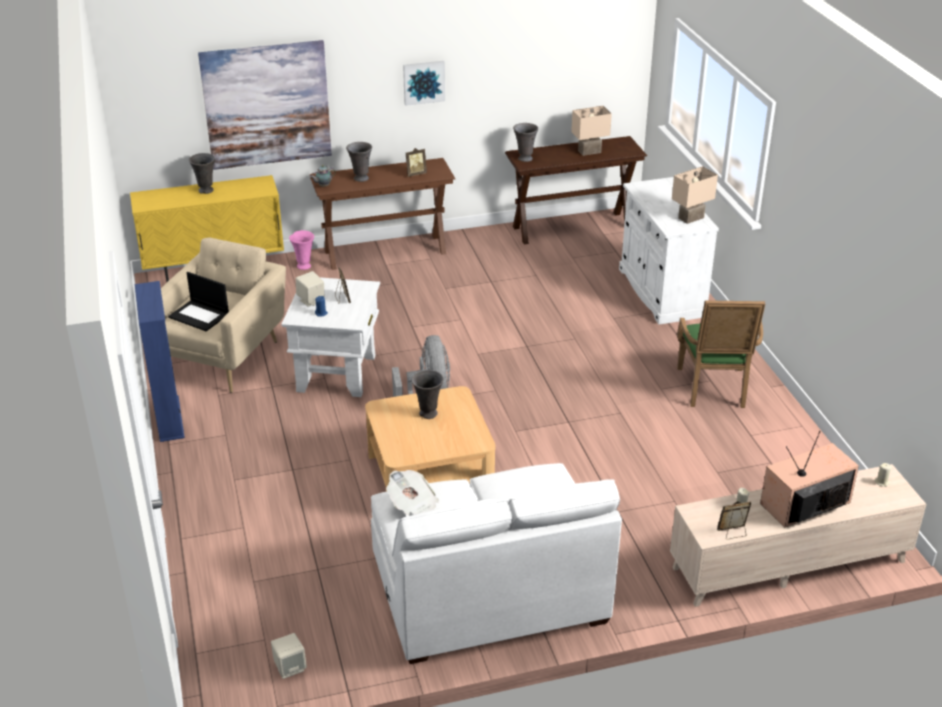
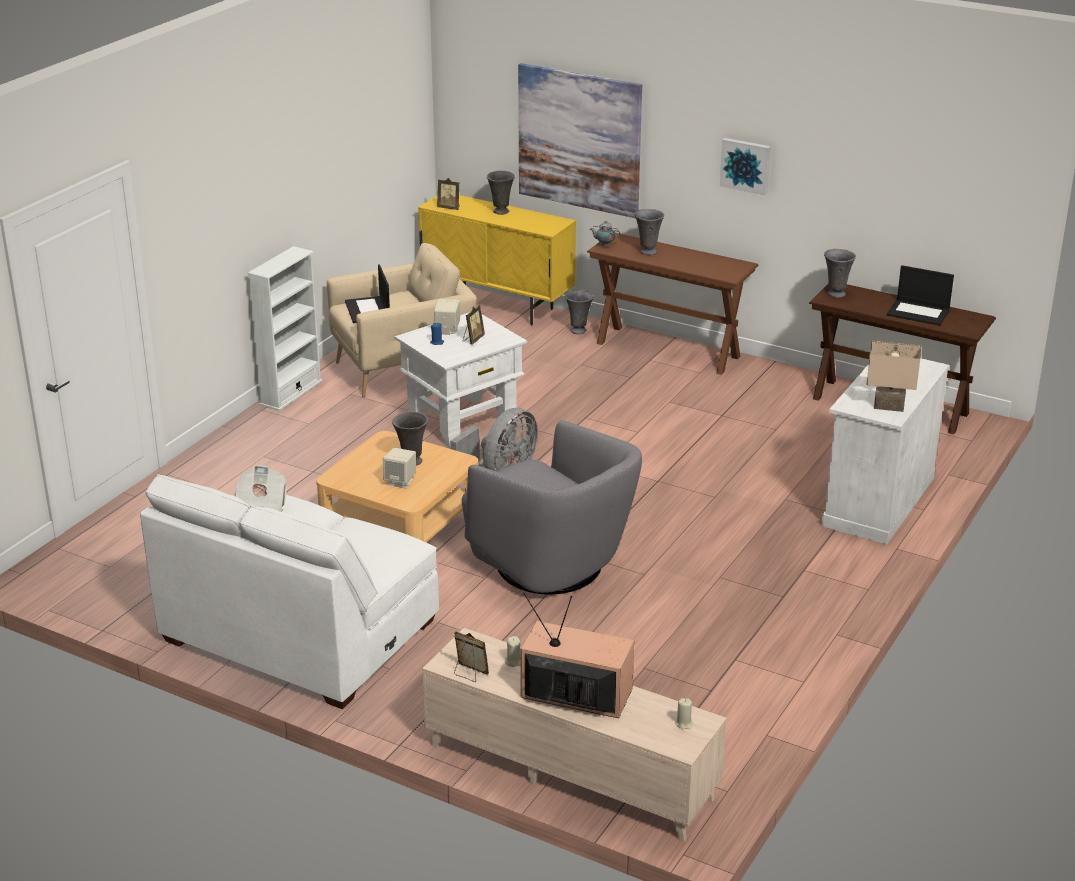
camera: 45 degrees right, 5 degrees down
(169, 419) = (291, 393): blue bookcase -> white bookcase
(290, 667) = (94, 593): beige speaker -> beige speaker (400, 481)
(304, 266) = (579, 330): pink vase -> grey vase
(415, 174) = (704, 267): picture frame -> picture frame (449, 208)
(561, 441) = (551, 566): none -> grey armchair
(589, 151) = (919, 312): beige table lamp -> laptop
(714, 391) = (769, 606): green armchair -> none

